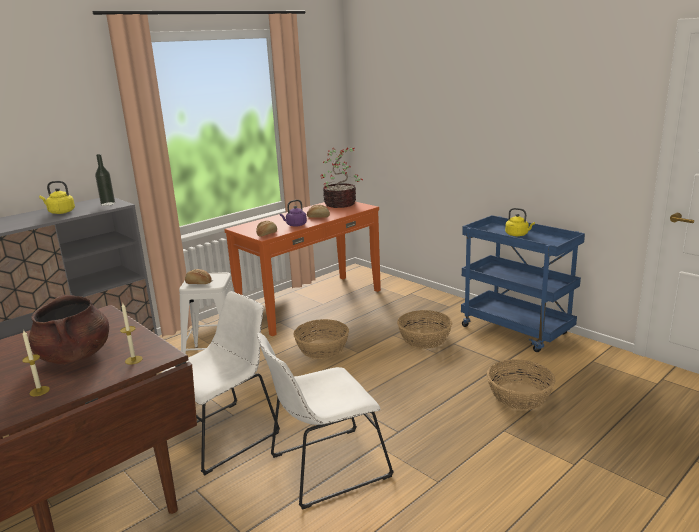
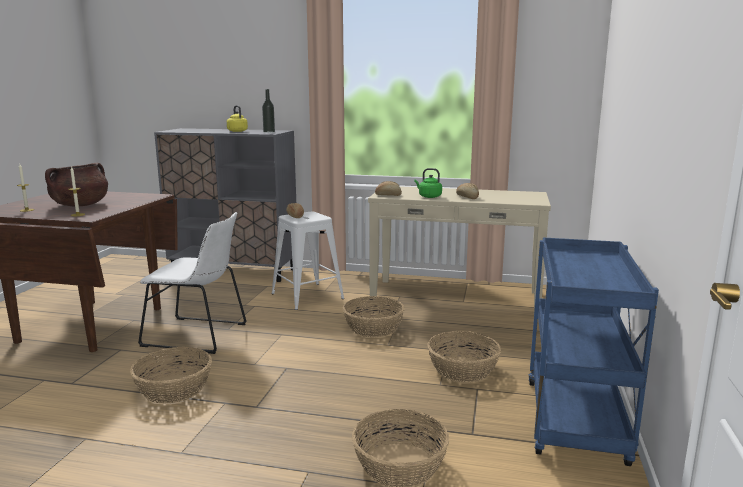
camera: 55 degrees right, 5 degrees down
(295, 225) = (428, 196): purple kettle -> green kettle
(311, 303) = (455, 297): orange console table -> beige console table
(324, 468) = (174, 388): white chair -> basket
(341, 204) = (525, 195): potted plant -> none
(518, 235) = (594, 270): yellow kettle -> none

